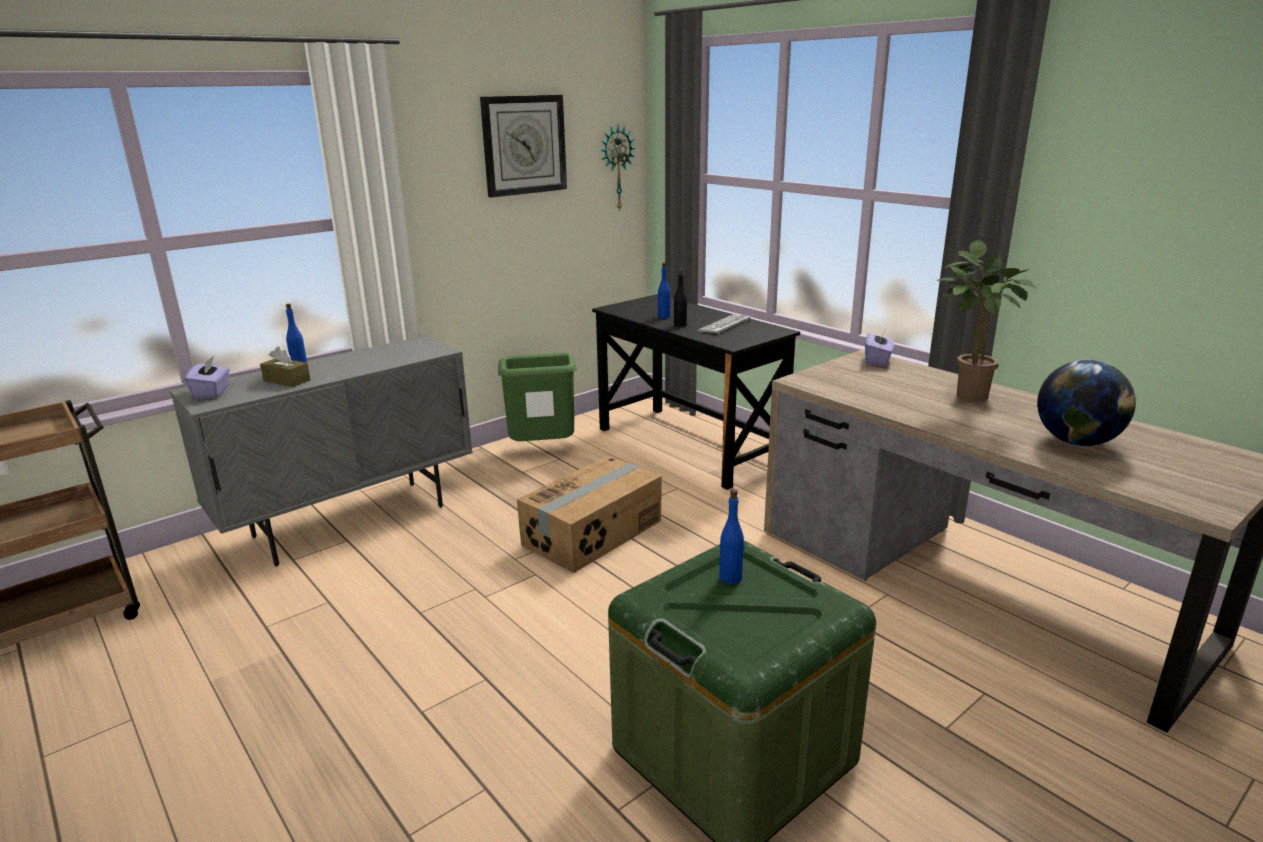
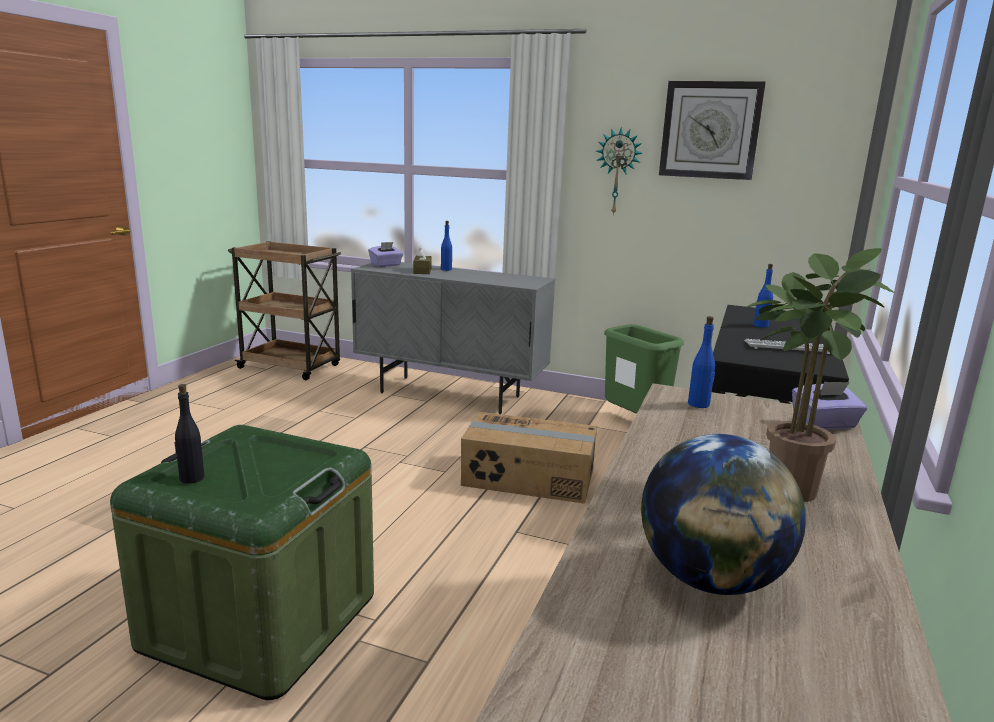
camera: 60 degrees right, 5 degrees down
(616, 168) = (832, 167): wall clock -> wall clock (617, 171)
(680, 325) = (747, 333): black bottle -> black bottle (191, 478)
(731, 577) = (291, 459): blue bottle -> blue bottle (698, 404)

